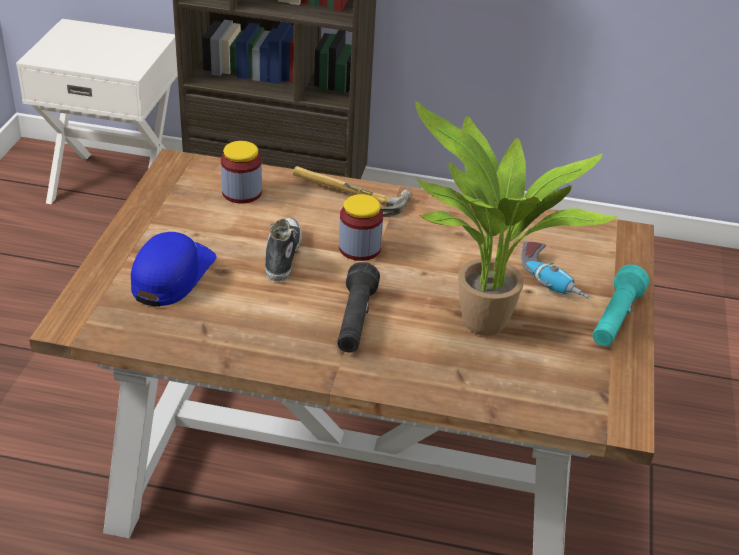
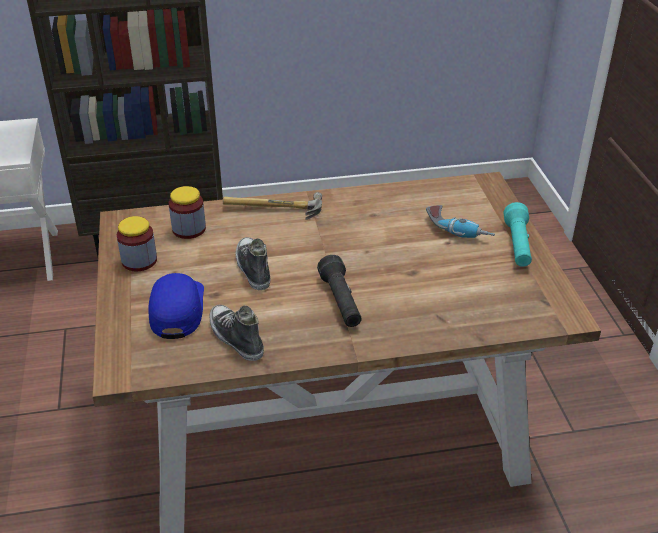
camera: 20 degrees left, 0 degrees up
(213, 325) = (236, 338): none -> shoe
(359, 248) = (308, 246): jar -> jar (139, 261)
(480, 329) = (432, 280): potted plant -> none

